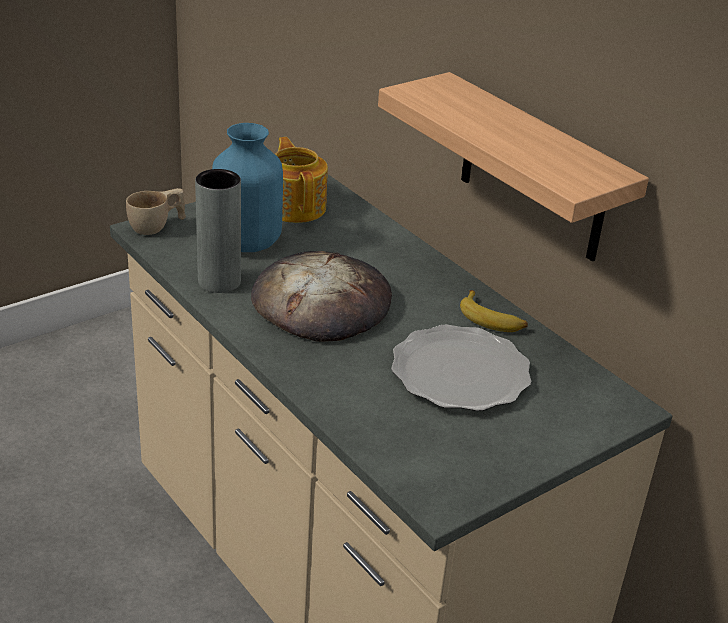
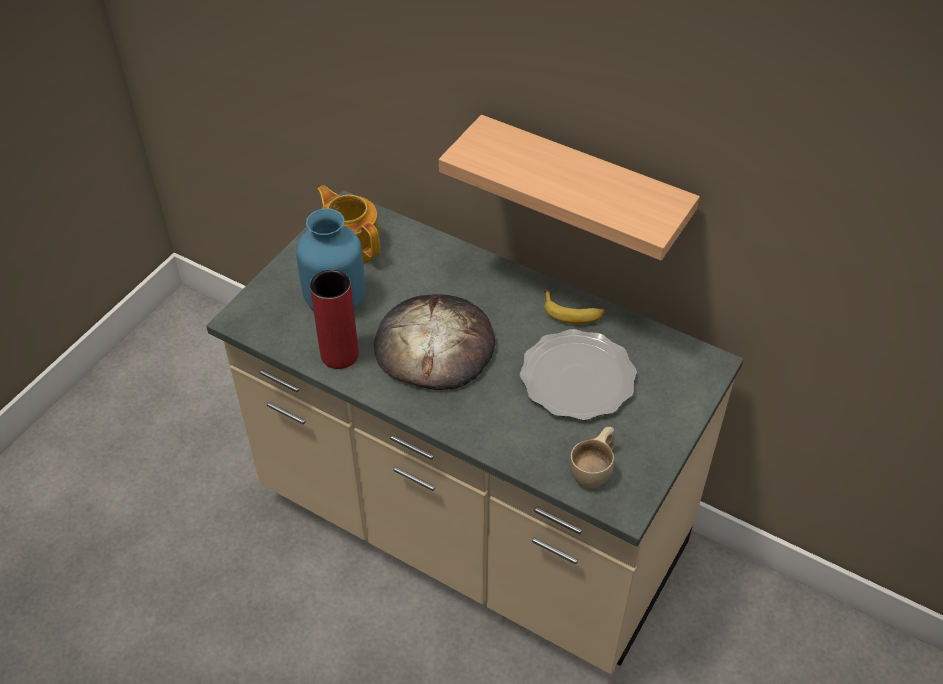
camera: 20 degrees left, 15 degrees up
(157, 226) = (249, 312): beige cup -> beige cup (595, 469)
(219, 282) = (339, 355): grey vase -> red vase

